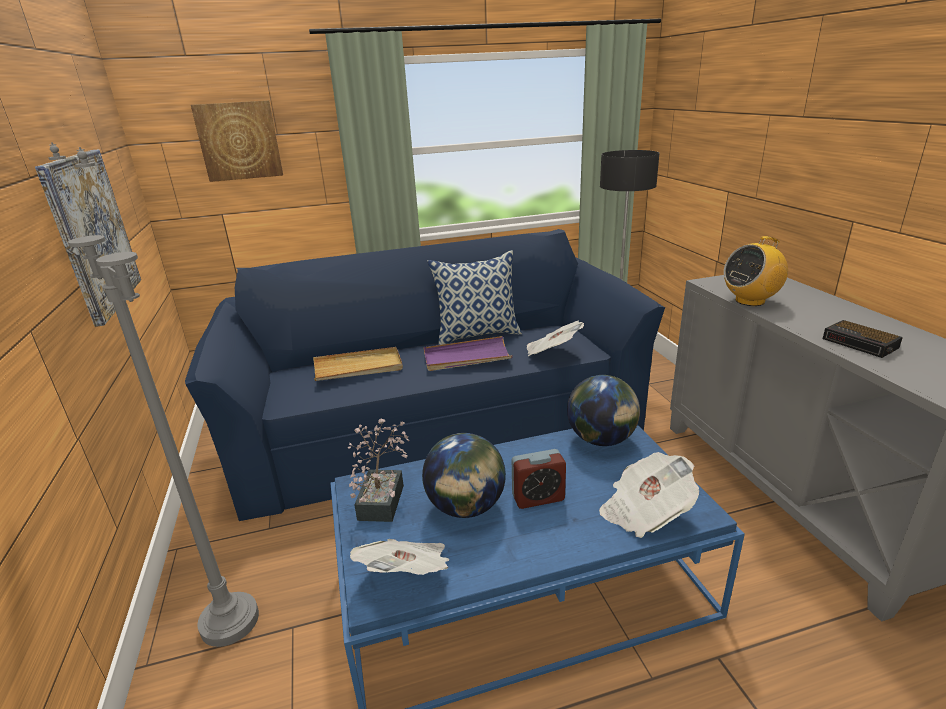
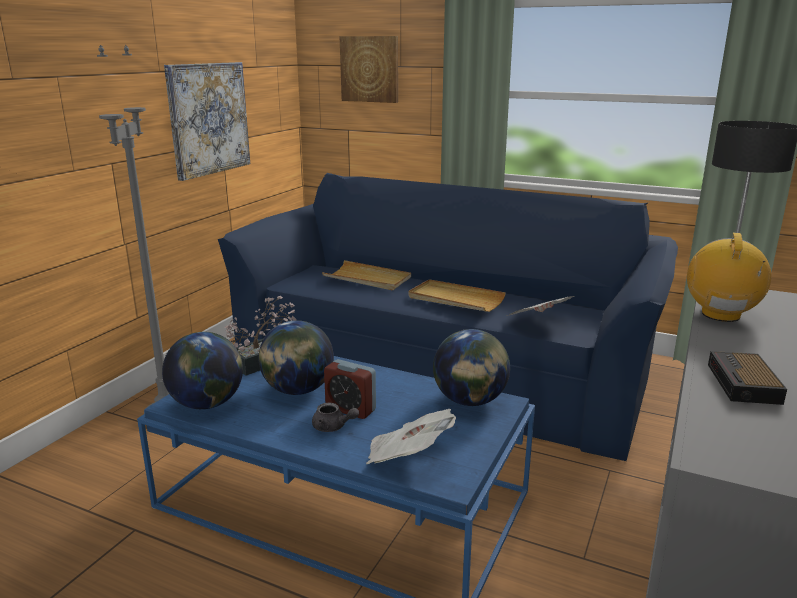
camera: 40 degrees right, 5 degrees down
(407, 574) = (207, 403): newspaper -> globe
(466, 357) = (455, 299): purple tray -> beige tray
(478, 334) = (500, 289): pillow -> none
(554, 523) = (333, 427): none -> grey teapot
(750, 301) = (721, 315): radio -> radio turned 90 degrees clockwise

